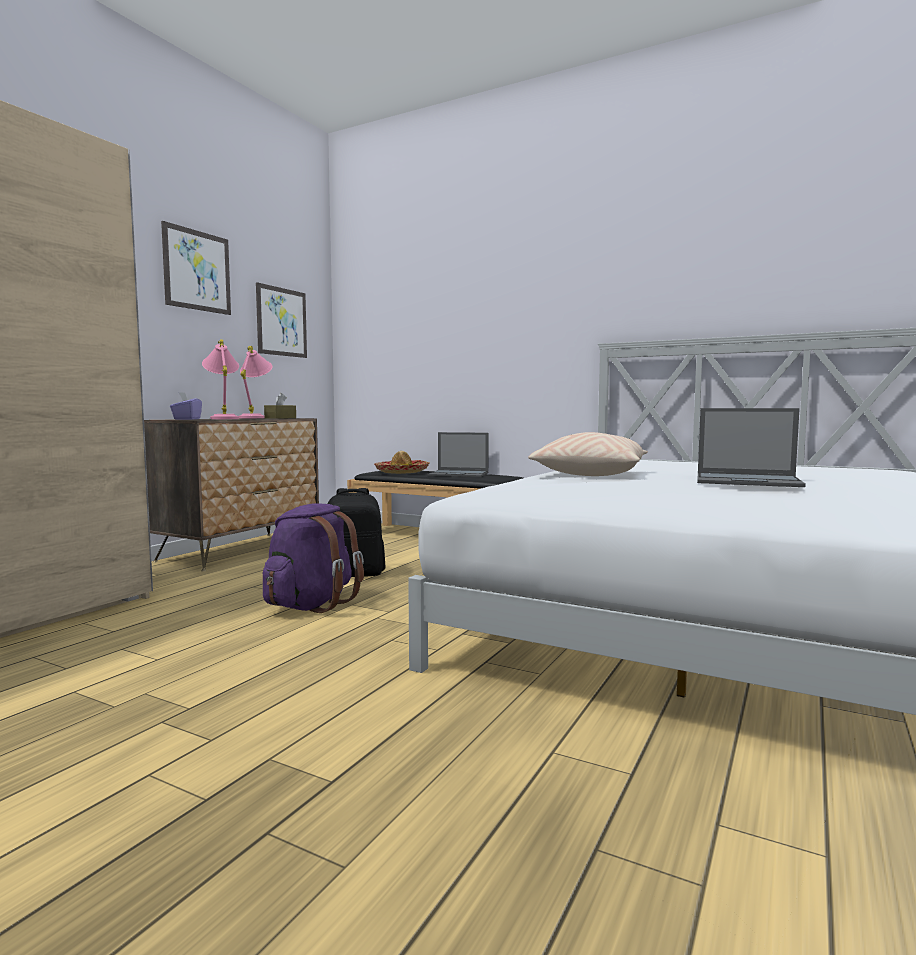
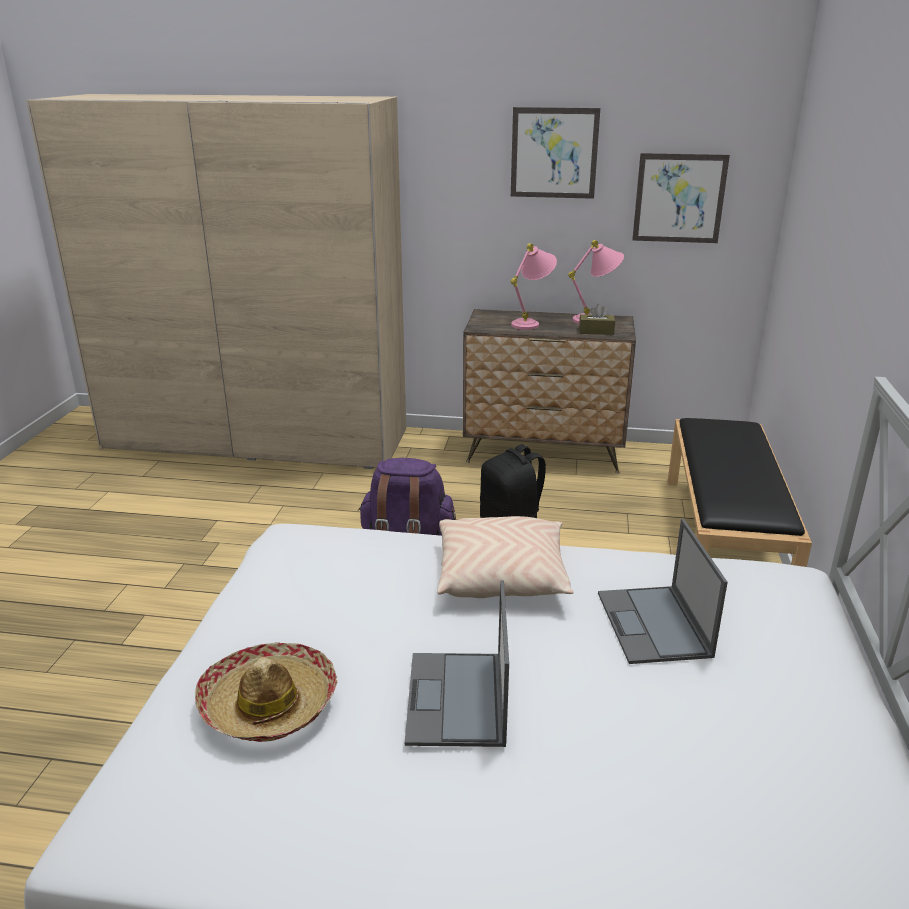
camera: 70 degrees right, 20 degrees up
(186, 419) = (491, 320): purple tissue box -> none
(402, 472) = (718, 437): hat -> hat (269, 704)
(459, 474) = (745, 476): laptop -> laptop (654, 625)

